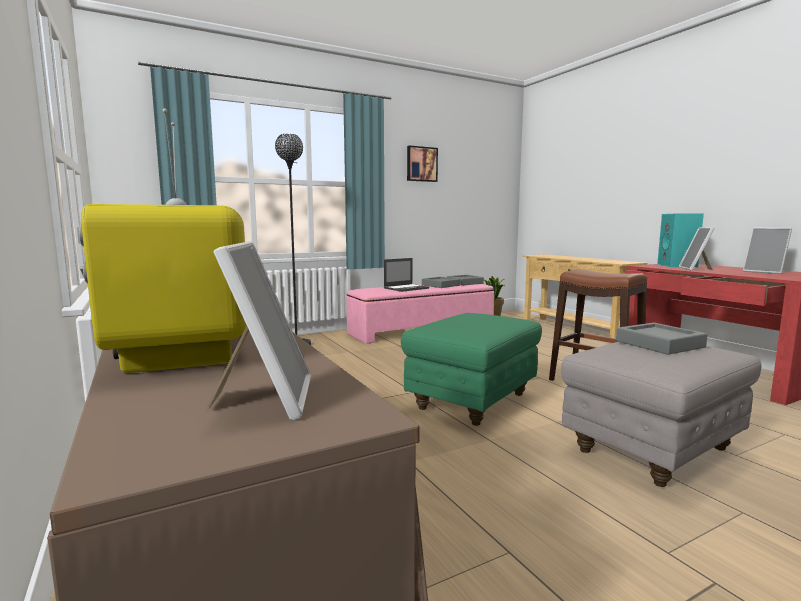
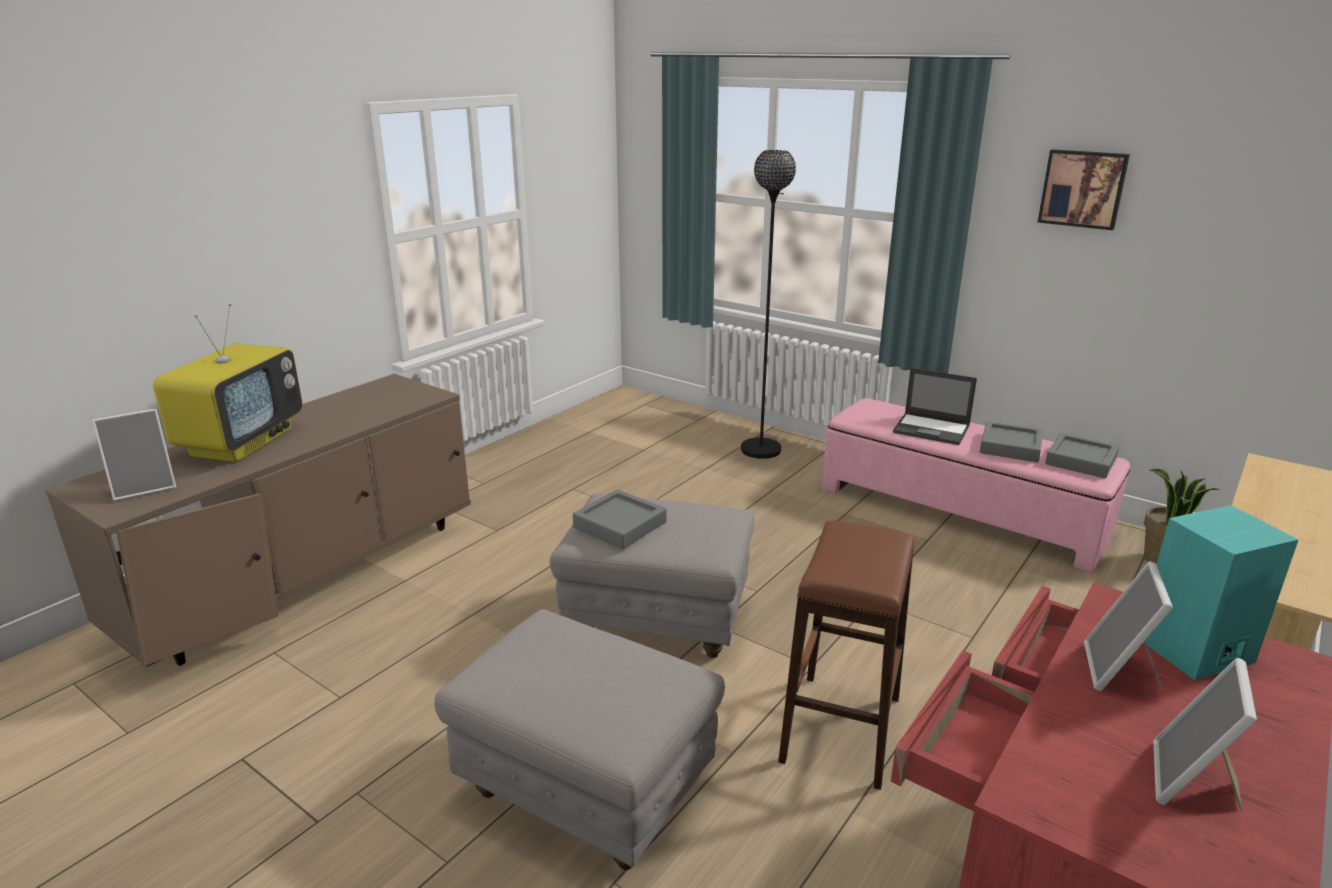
camera: 65 degrees right, 15 degrees up
(186, 350) = (242, 442): television -> television turned 150 degrees clockwise
(472, 401) = (658, 621): green ottoman -> grey ottoman
(659, 344) = (613, 673): grey tray -> grey tray (620, 525)
(696, 269) = (1119, 672): picture frame -> picture frame turned 60 degrees counterclockwise

